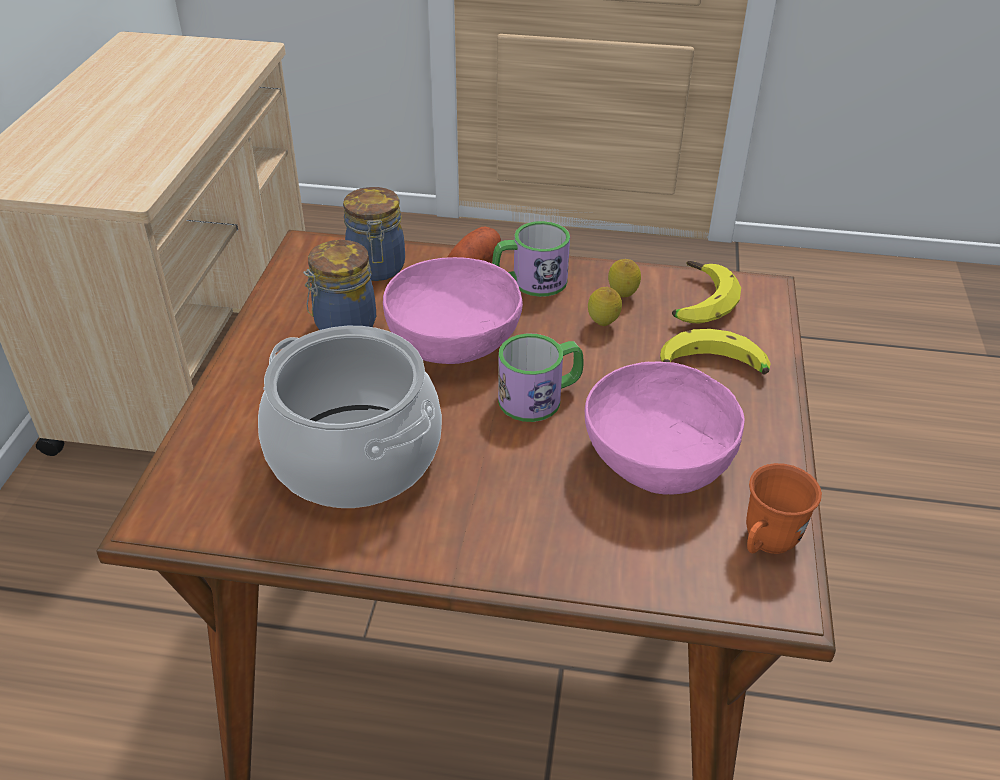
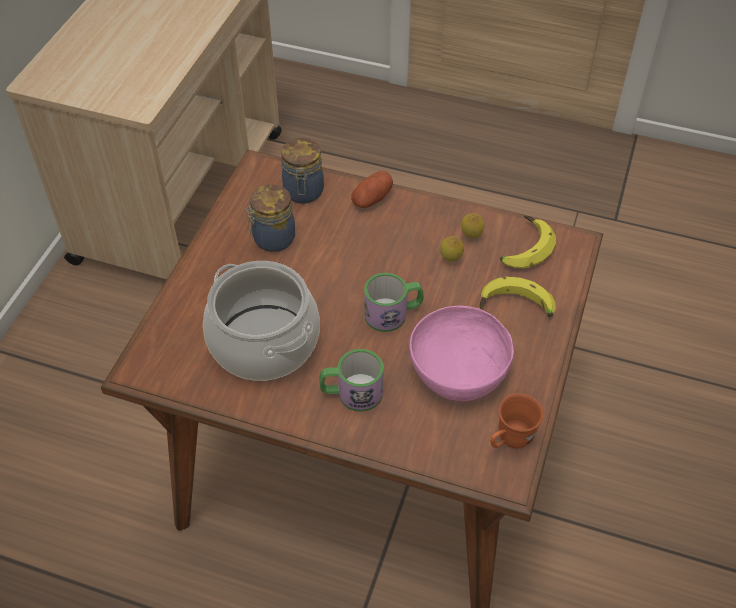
camera: 10 degrees right, 10 degrees up
(453, 341) = (344, 260): pink bowl -> none
(530, 282) = (408, 217): mug -> mug (351, 393)

